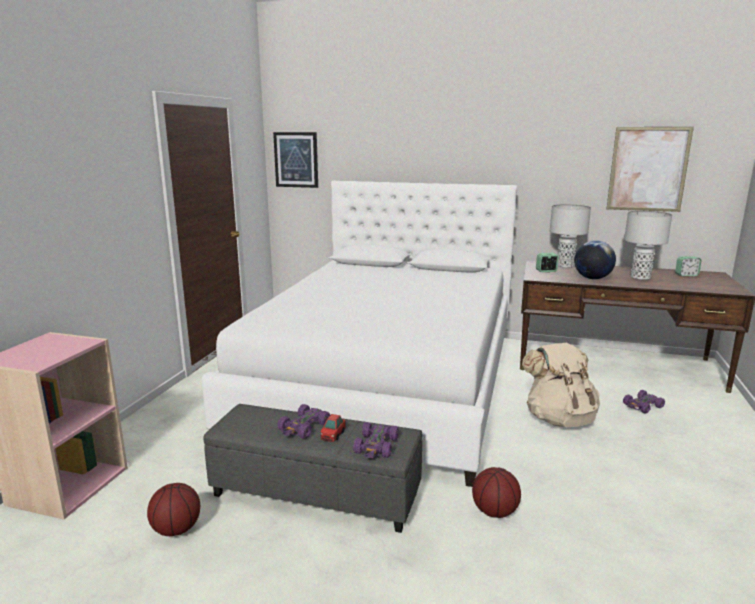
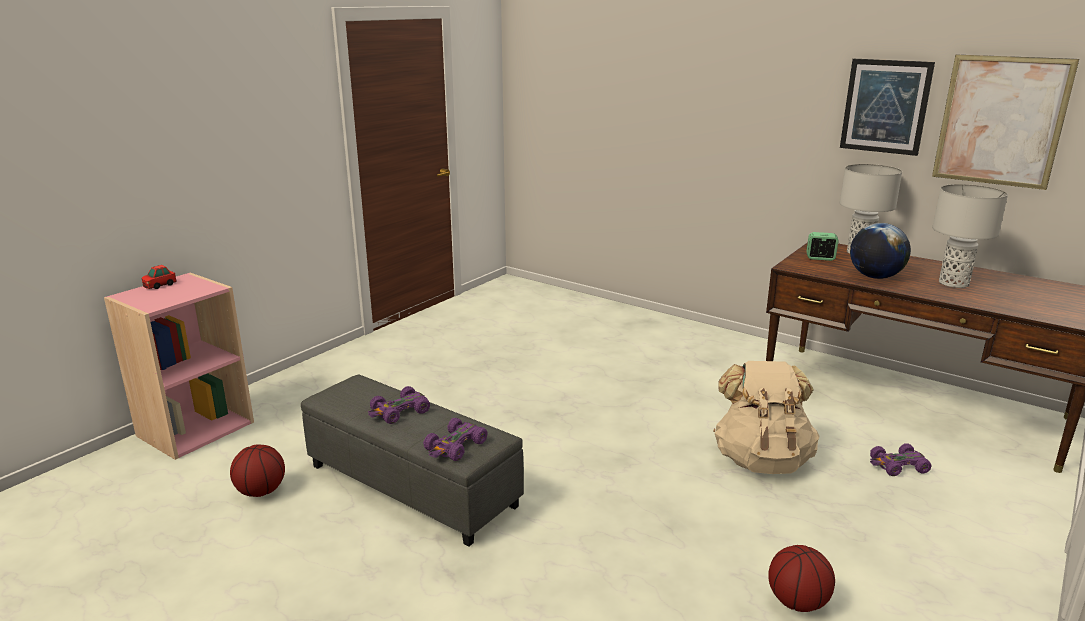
camera: 20 degrees right, 5 degrees up
(296, 159) = (535, 80): picture -> picture (885, 106)
(333, 435) = (421, 426): toy car -> toy car (159, 285)
(387, 381) = (579, 374): white bed -> none
(495, 512) = (588, 550): basketball -> basketball (798, 602)
(686, 275) = (1036, 288): alarm clock -> none

